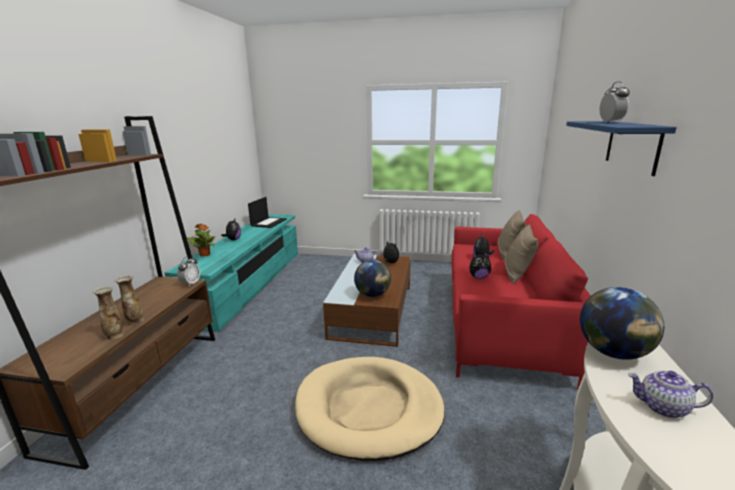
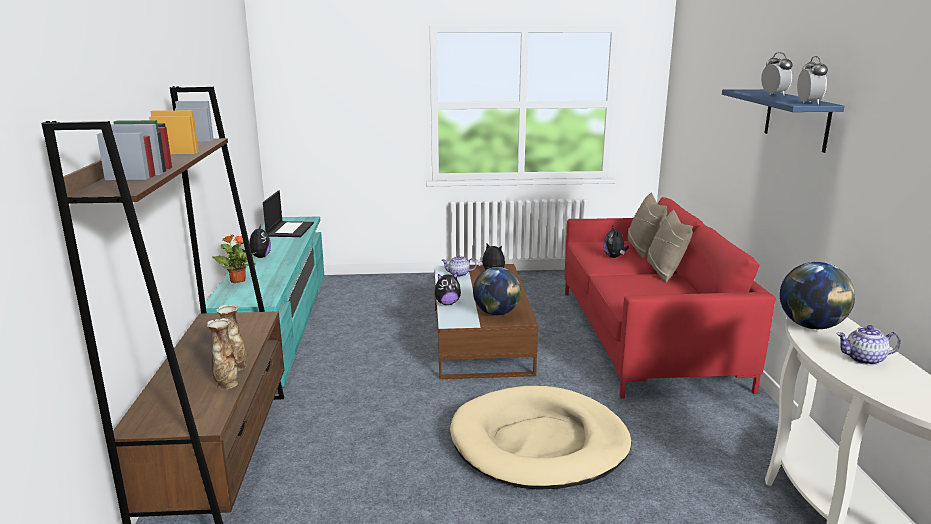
camera: 15 degrees left, 0 degrees up
(190, 283) = (262, 317): alarm clock -> alarm clock (808, 103)
(478, 277) = (623, 279): plush toy -> plush toy (447, 303)

